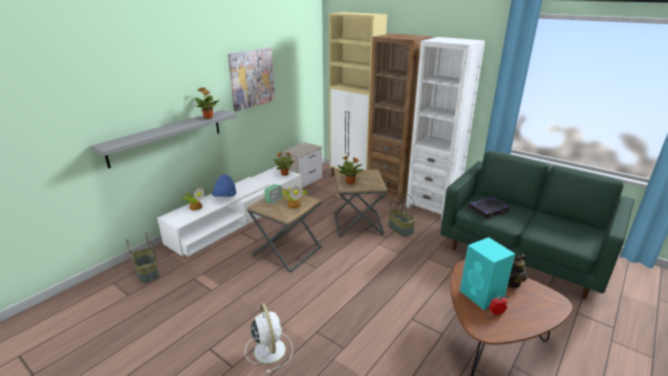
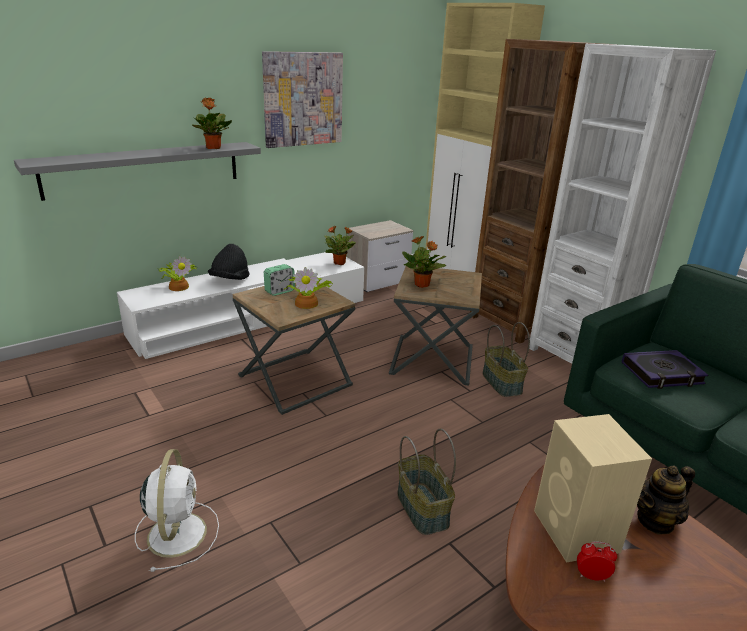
camera: 15 degrees right, 0 degrees up
(148, 273) = (78, 371): basket -> basket (423, 508)
(225, 197) = (230, 280): blue hat -> black hat
(482, 296) = (576, 532): turquoise speaker -> beige speaker

